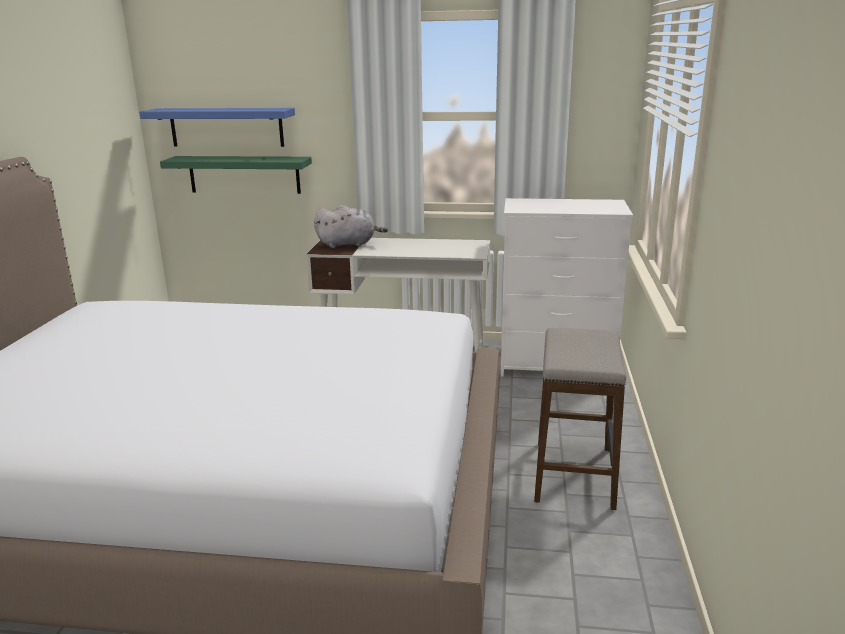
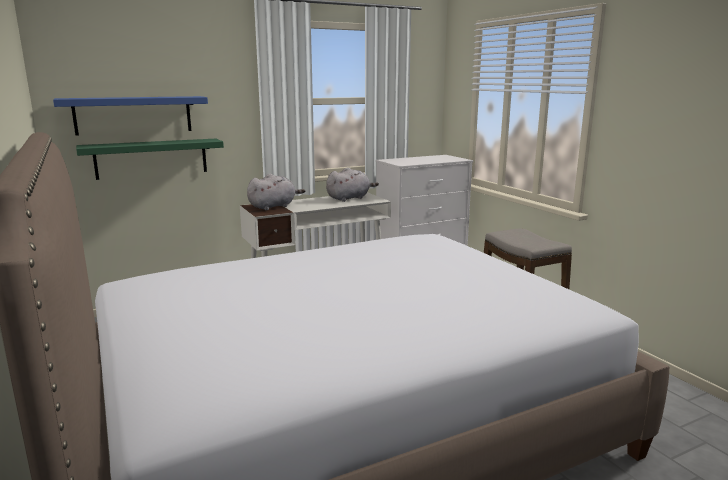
camera: 35 degrees left, 5 degrees down
(449, 246) = (349, 198): none -> grey plush toy

